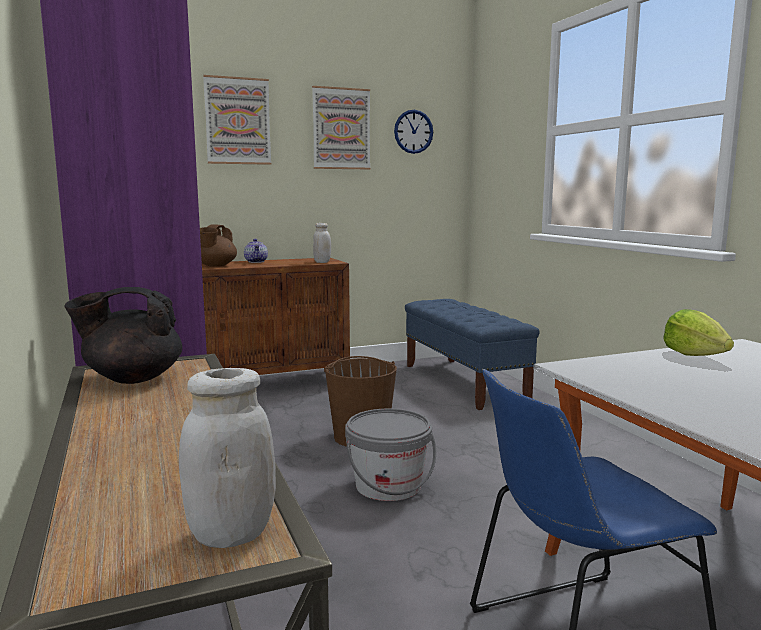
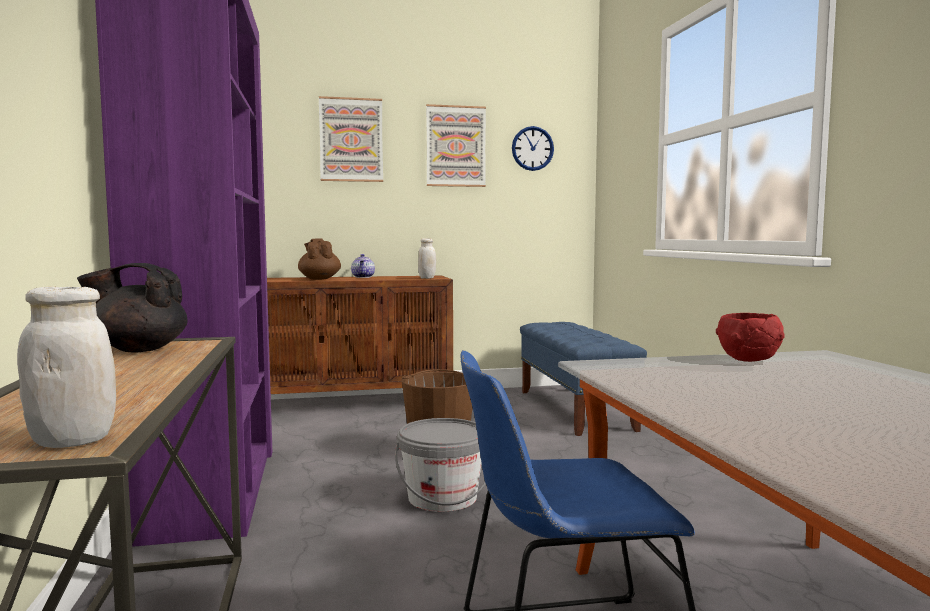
camera: 10 degrees right, 5 degrees down
(215, 266) = (319, 279): brown teapot -> brown teapot turned 135 degrees clockwise
(694, 355) = (748, 360): lettuce -> red bowl

